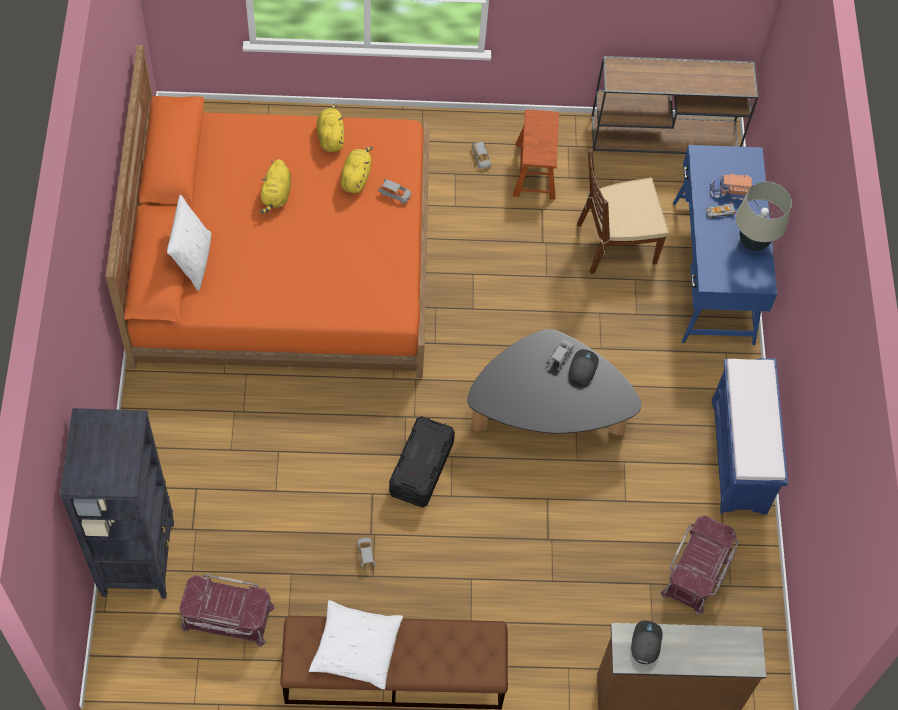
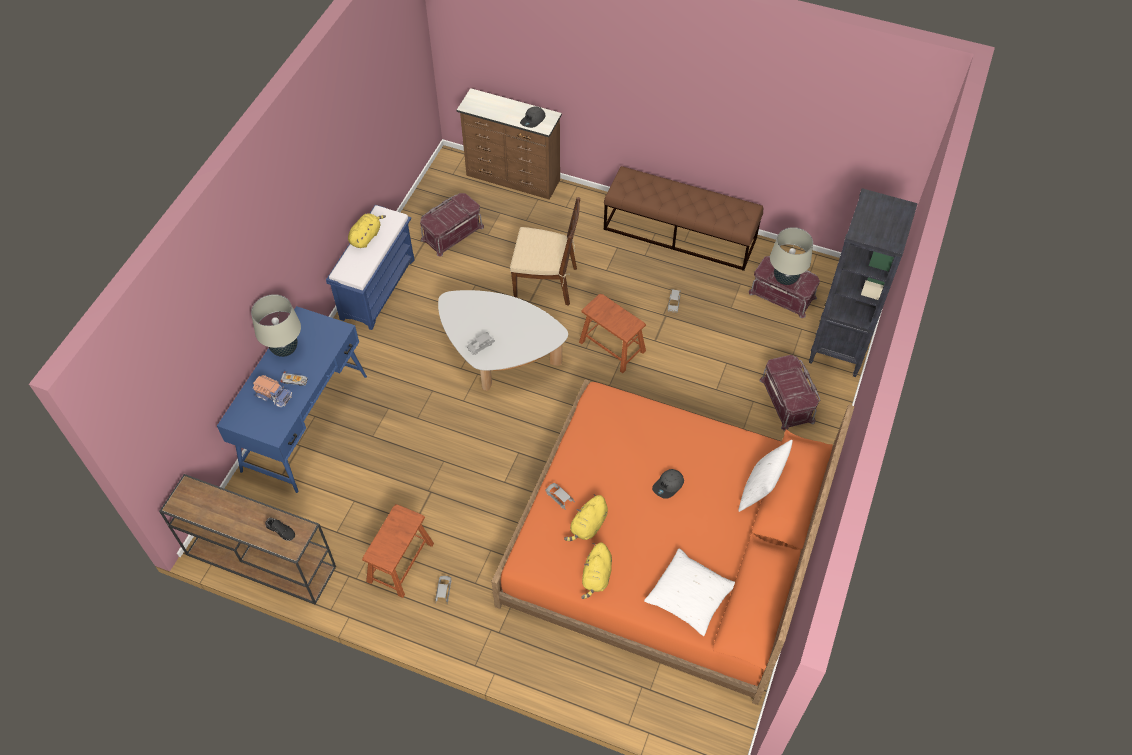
camera: 155 degrees left, 5 degrees down
(189, 464) = (788, 400): none -> red storage box
(226, 598) = (785, 279): none -> beige table lamp
(276, 195) = (668, 530): yellow plush toy -> yellow plush toy (366, 237)
(356, 648) = (709, 208): white pillow -> white pillow (689, 596)
(421, 469) = (612, 346): black storage box -> brown stool
(547, 414) = (499, 356): black coffee table -> white coffee table
(582, 368) = (468, 333): grey cap -> grey cap (668, 486)
(615, 243) = (369, 471): brown chair -> brown chair (546, 282)
(634, 76) = (281, 530): none -> black shoe

